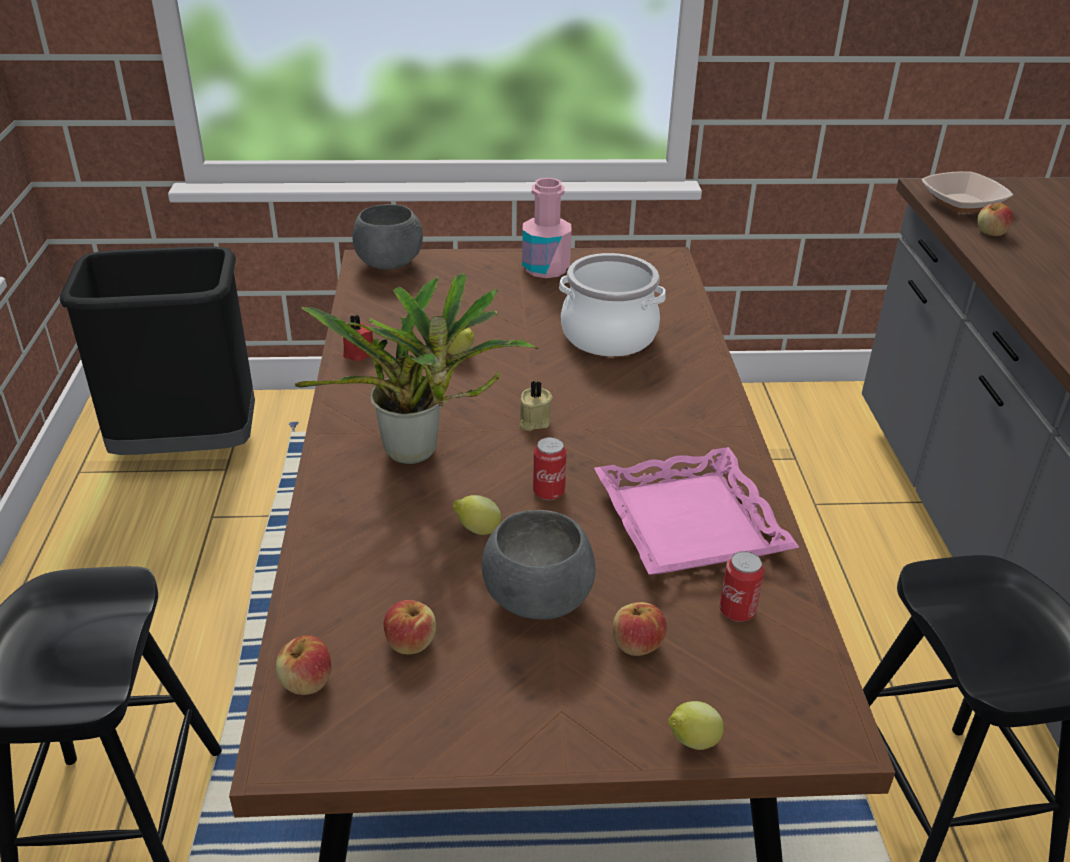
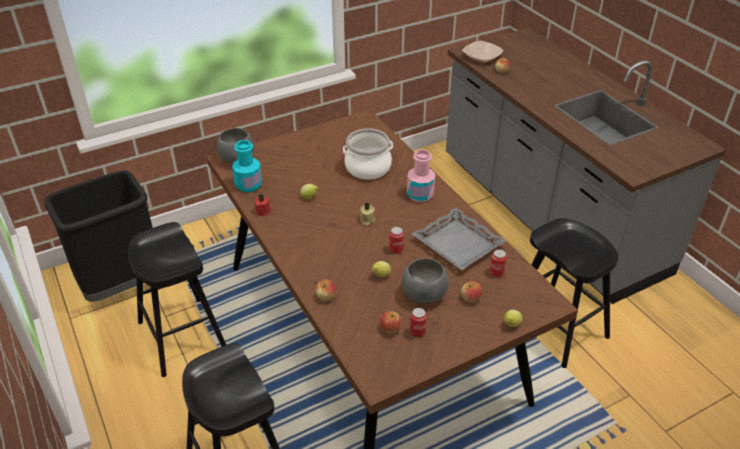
camera: 25 degrees left, 5 degrees up
(212, 558) = (182, 336): none -> black stool
(306, 682) = (364, 357): apple -> apple (326, 297)
(372, 306) = (248, 185): none -> turquoise bottle
(418, 454) = (330, 251): potted plant -> none
(462, 673) = (417, 332): none -> can
(545, 268) = (313, 139): pink bottle -> pink bottle (420, 195)
(688, 522) = (457, 244): pink tray -> grey tray

